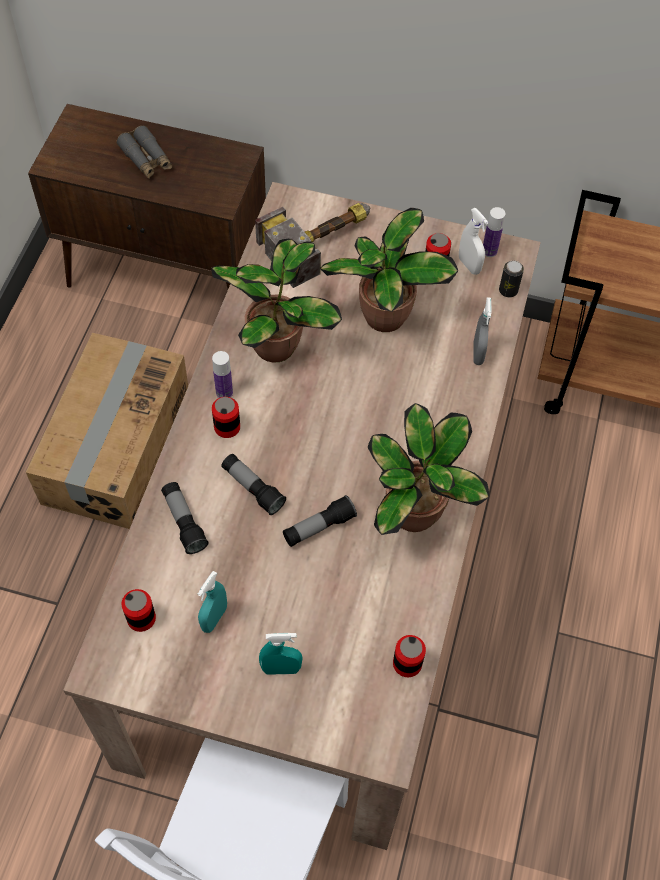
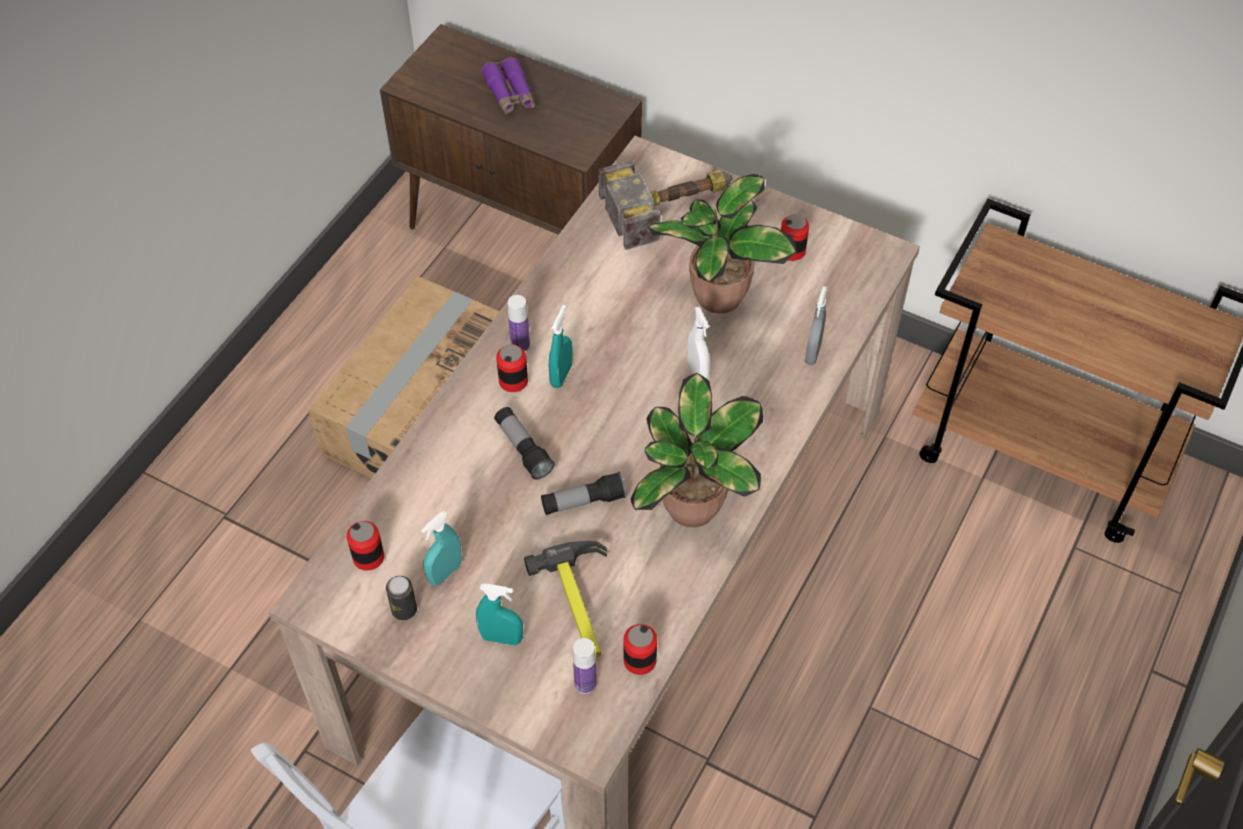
camera: 15 degrees right, 5 degrees down
(146, 159) = (510, 94): grey binoculars -> purple binoculars
(184, 522) = (440, 469): flashlight -> none
(268, 414) = (561, 375): none -> turquoise spray bottle
(277, 344) = (592, 305): potted plant -> none
(342, 622) = (581, 603): none -> hammer
(469, 265) = (830, 258): white spray bottle -> white spray bottle (697, 373)
(489, 251) = (857, 246): bottle -> bottle (585, 684)
(508, 290) = (867, 292): can -> can (404, 610)

